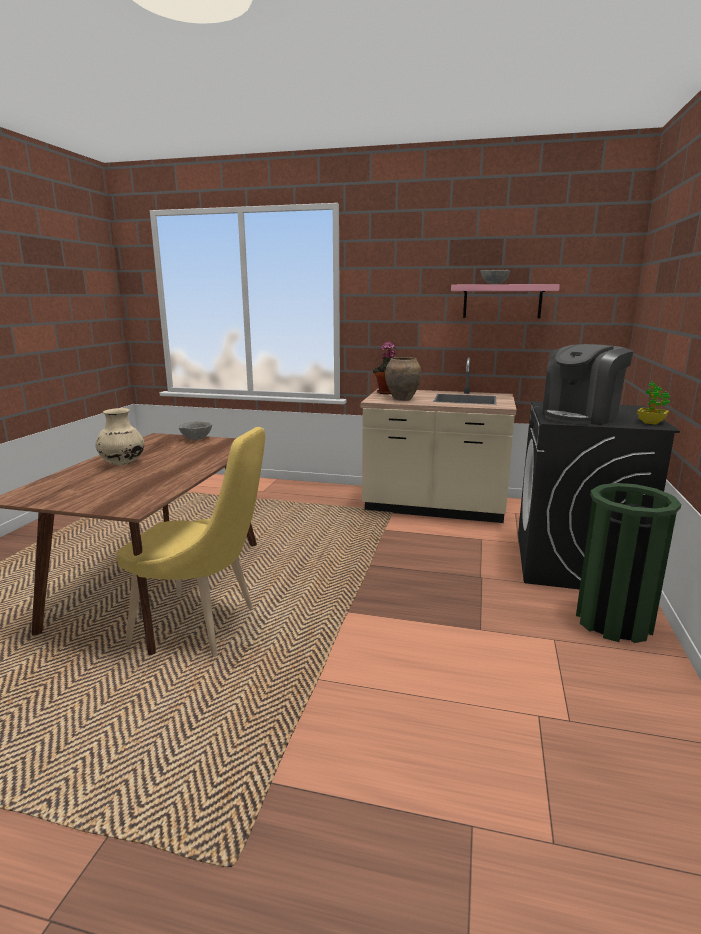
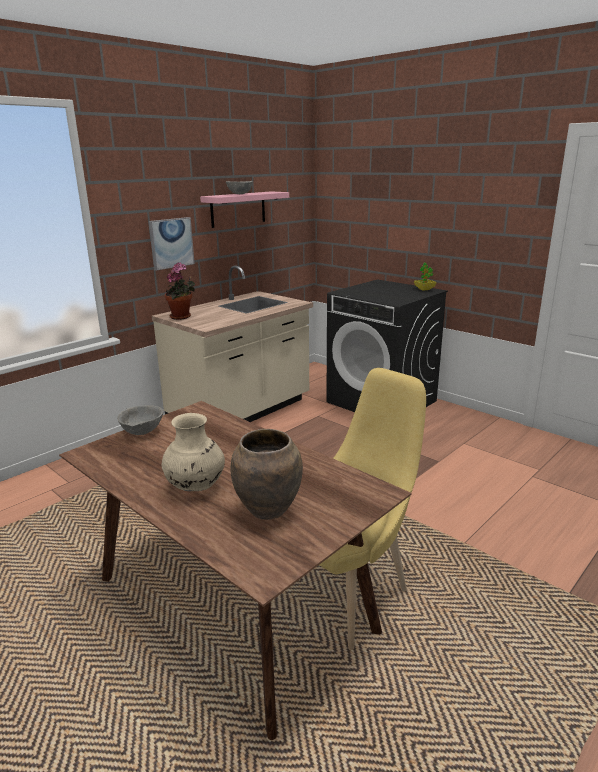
camera: 60 degrees left, 5 degrees up
(402, 399) = (219, 318): brown vase -> brown vase (268, 510)
(413, 327) = (171, 243): none -> picture
(581, 416) = (391, 295): coffee machine -> none
(613, 621) = (456, 419): green trash can -> none

